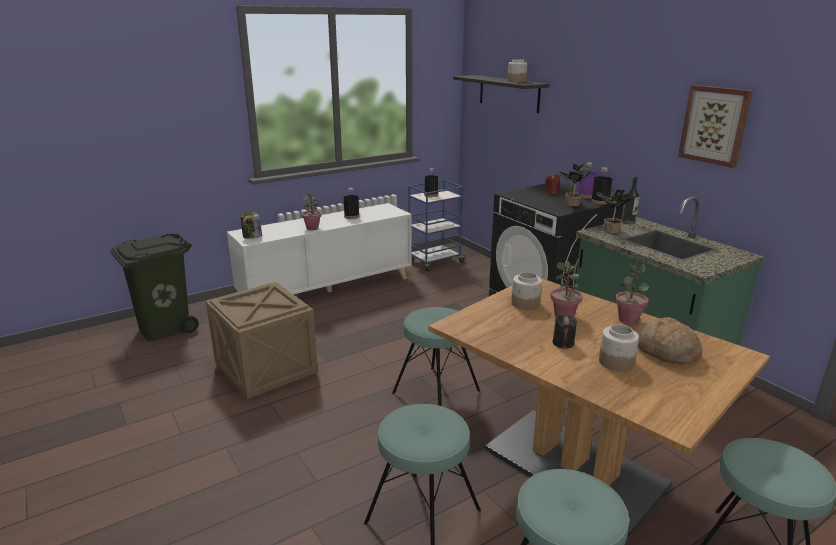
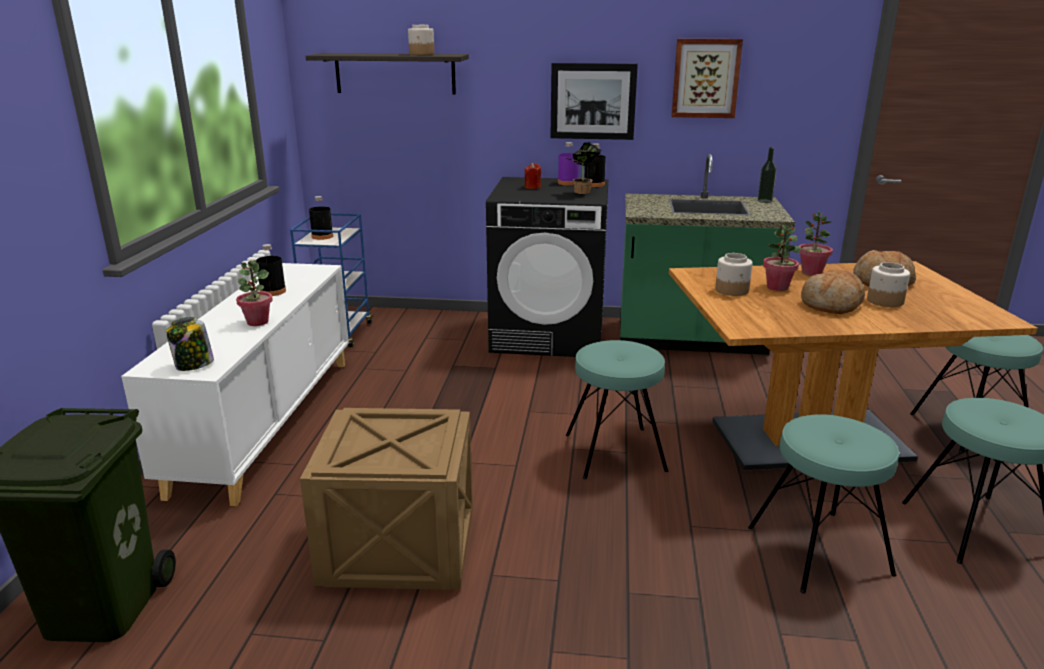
camera: 50 degrees left, 0 degrees up
(563, 343) = (831, 305): black candle -> bread
(609, 230) = (645, 209): potted plant -> none
(623, 132) = (593, 101): none -> picture
(628, 222) = (637, 199): bottle -> bottle (764, 201)

